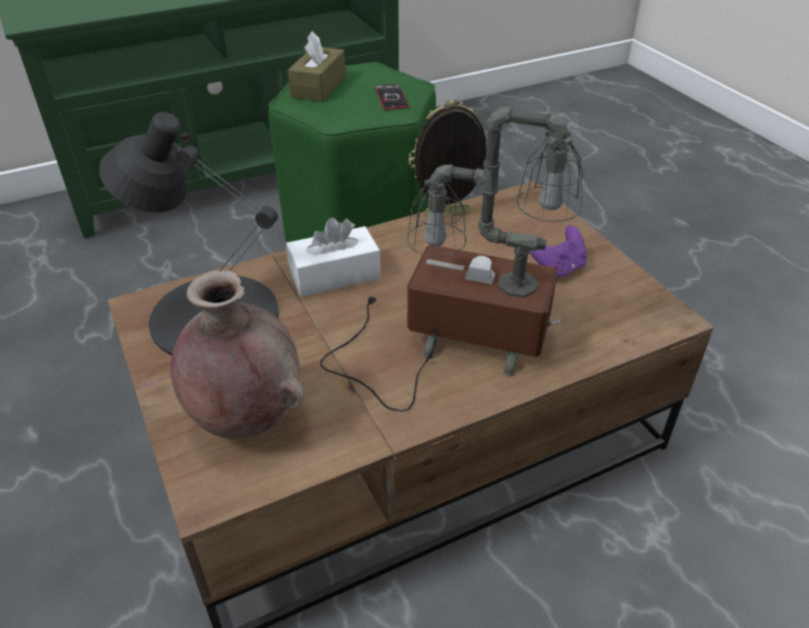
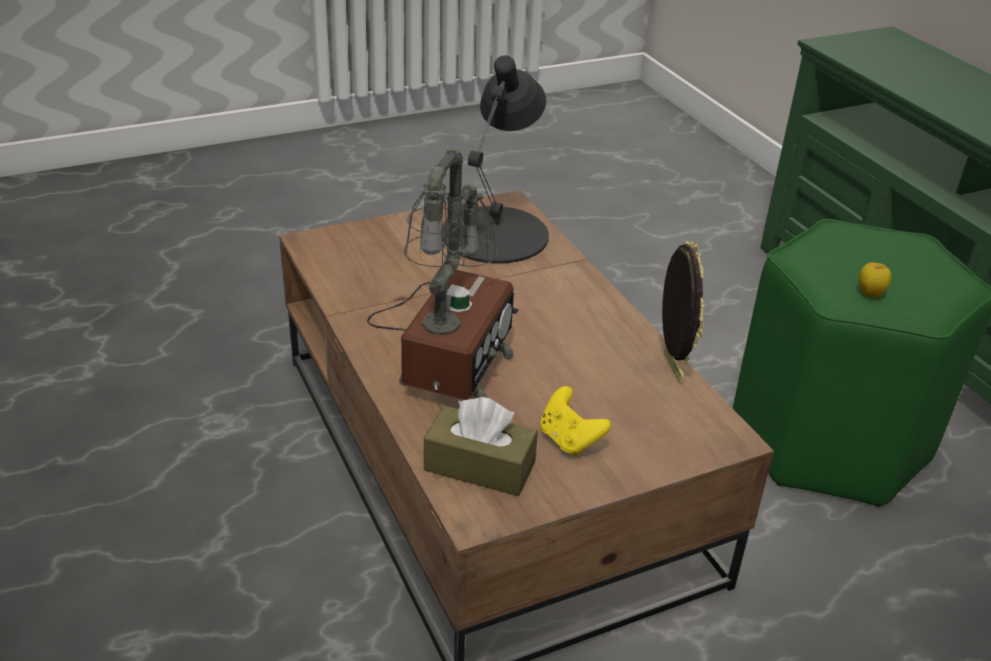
camera: 90 degrees right, 5 degrees down
(245, 419) = (375, 252): brown vase -> none
(318, 86) = (880, 244): brown tissue box -> brown tissue box (479, 466)
(334, 275) = (553, 291): white tissue box -> none
(391, 98) = (870, 294): phone -> apple
(558, 269) = (569, 440): purple game controller -> yellow game controller

